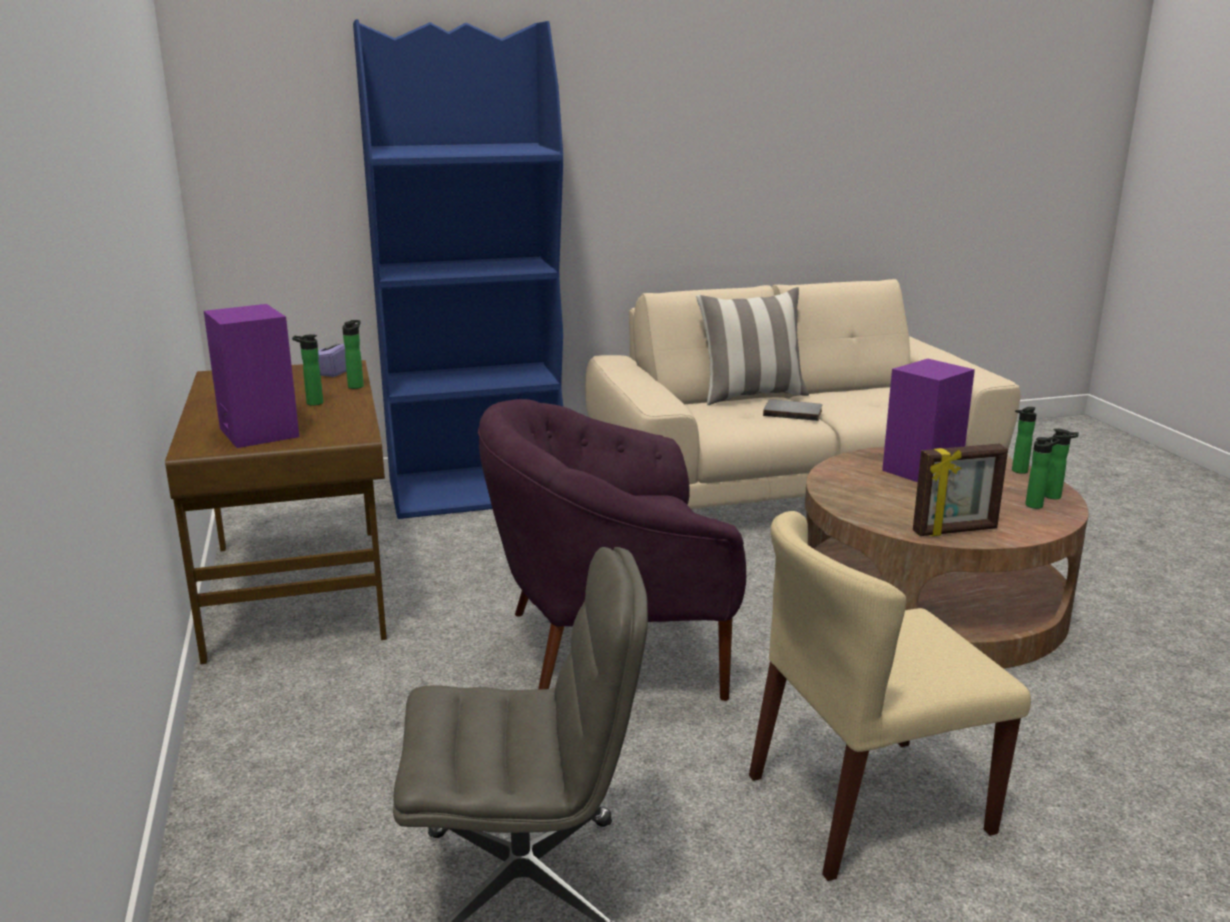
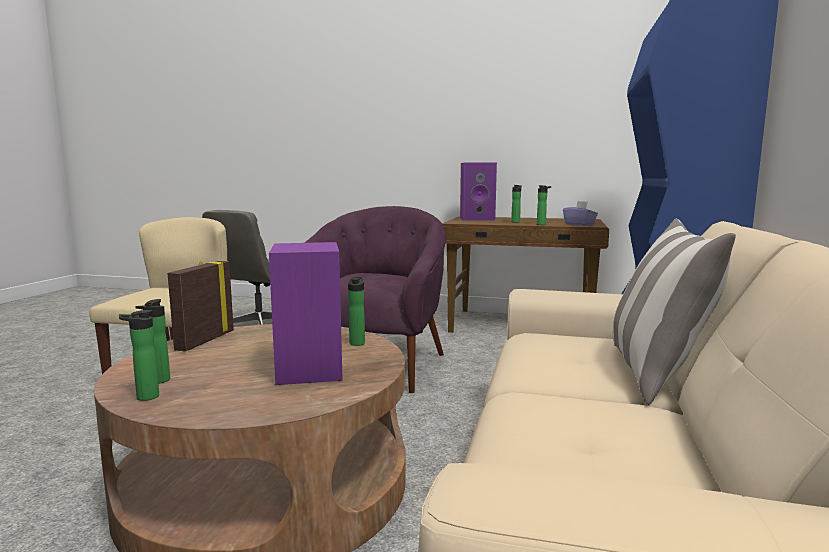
camera: 120 degrees right, 10 degrees down
(793, 412) = (561, 373): grey book -> none
(1017, 471) = (218, 411): bottle -> bottle (357, 342)

